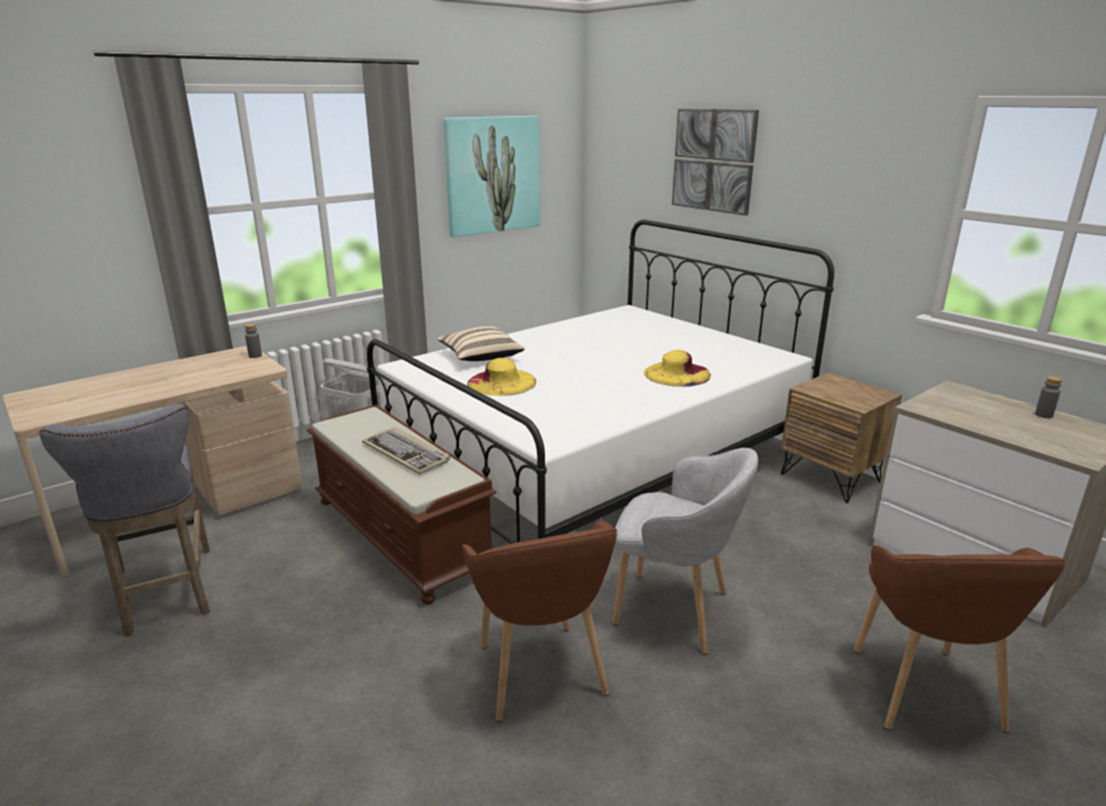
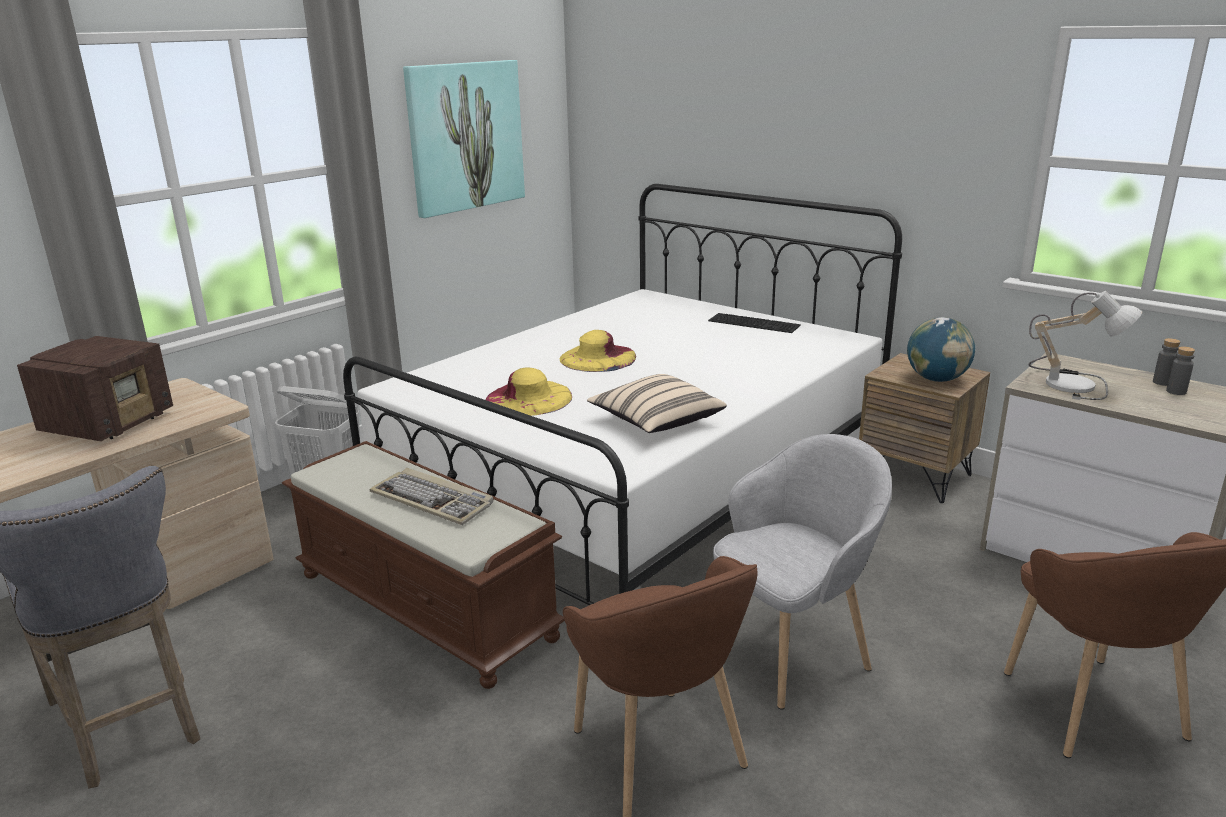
camera: 10 degrees left, 0 degrees up
(187, 373) = (110, 423): none -> radio
(255, 356) = (196, 392): grey bottle -> grey bottle (1176, 391)
(480, 357) = (487, 369): beige pillow -> beige pillow (656, 422)
(675, 611) = (792, 655): grey armchair -> grey armchair turned 45 degrees counterclockwise
(677, 374) = (736, 369): yellow hat -> yellow hat (598, 358)
(709, 338) = (755, 323): none -> keyboard
(713, 160) = (742, 108): picture -> none
(851, 396) = (937, 379): none -> globe
(958, 409) = (1073, 383): none -> table lamp

